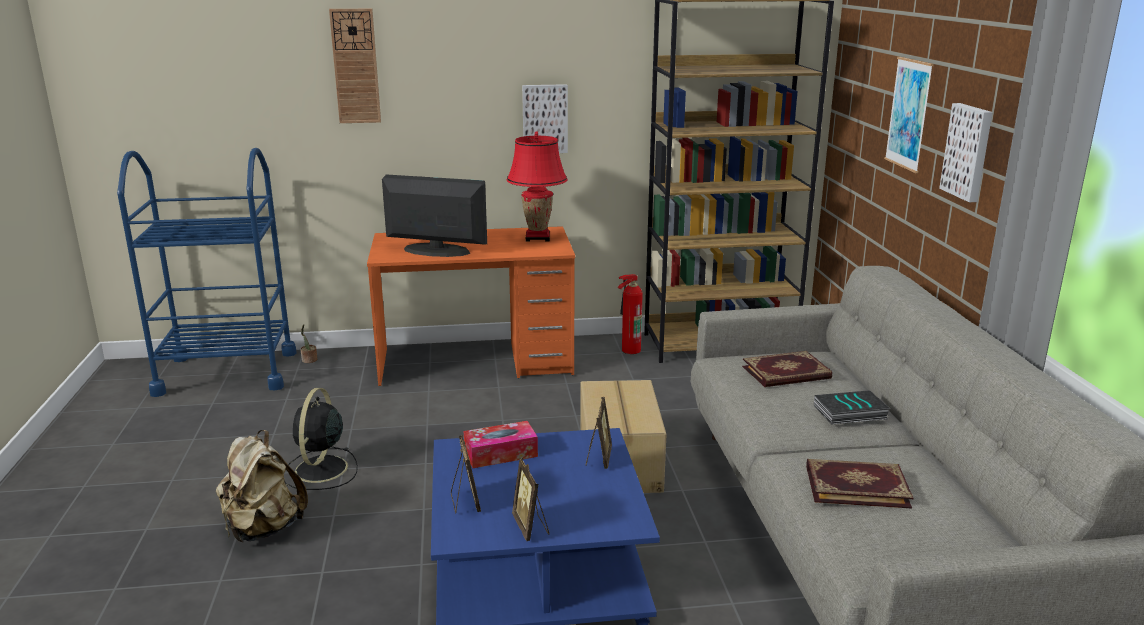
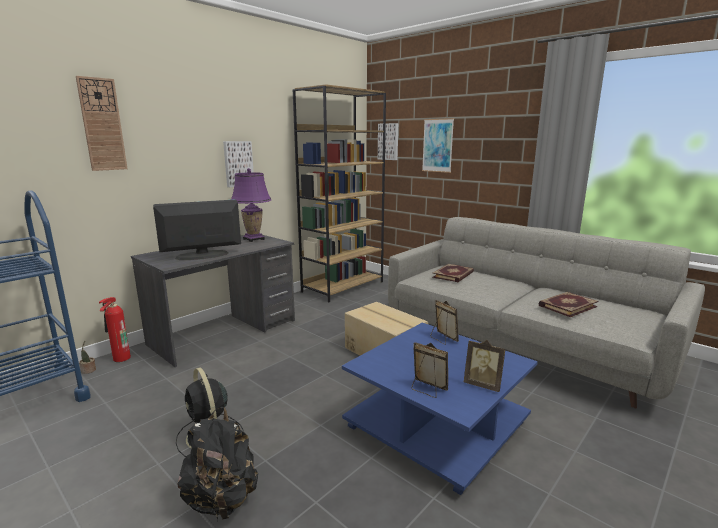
camera: 40 degrees left, 5 degrees down
(263, 529) = (222, 500): beige backpack -> black backpack
(476, 362) = (225, 332): orange desk -> grey desk
(501, 453) = (393, 356): tissue box -> none
(537, 237) = (253, 239): red table lamp -> purple table lamp
(628, 350) = (304, 301): fire extinguisher -> fire extinguisher (119, 359)
(850, 413) = (505, 282): book -> none
(969, 152) = (490, 154): picture -> picture (388, 141)

